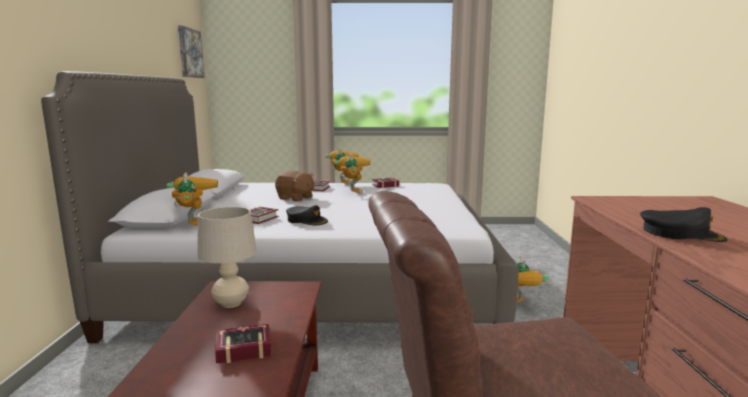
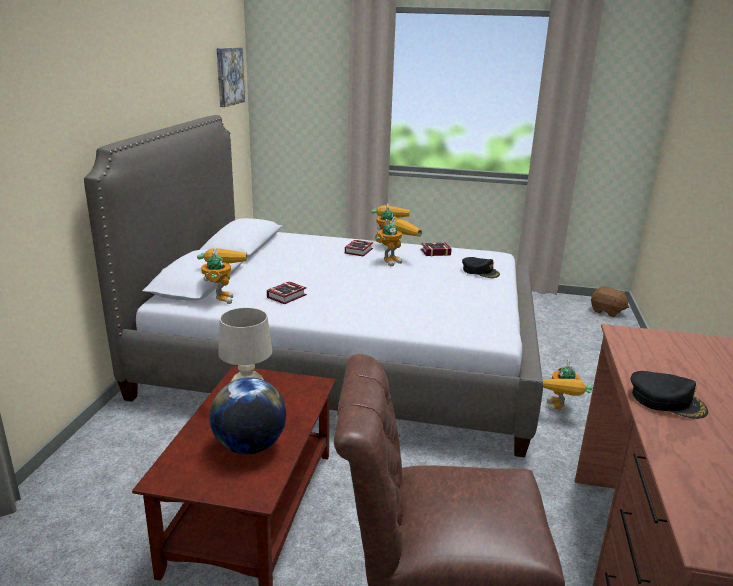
camera: 10 degrees right, 10 degrees up
(241, 348) = (249, 446): book -> globe
(295, 198) = (330, 266): brown plush toy -> brown plush toy (607, 311)
(307, 220) = (333, 304): black cap -> black cap (480, 271)
(352, 191) = (395, 260): toy robot -> toy robot turned 45 degrees clockwise

